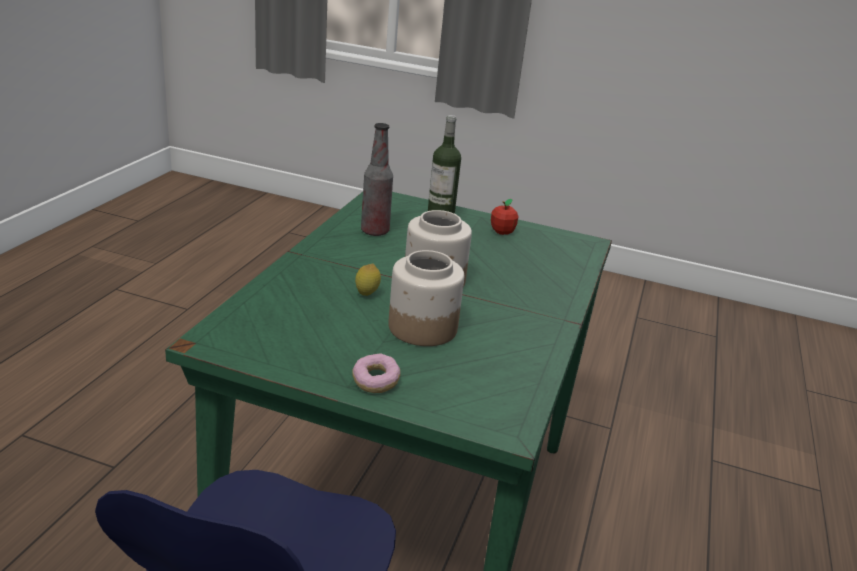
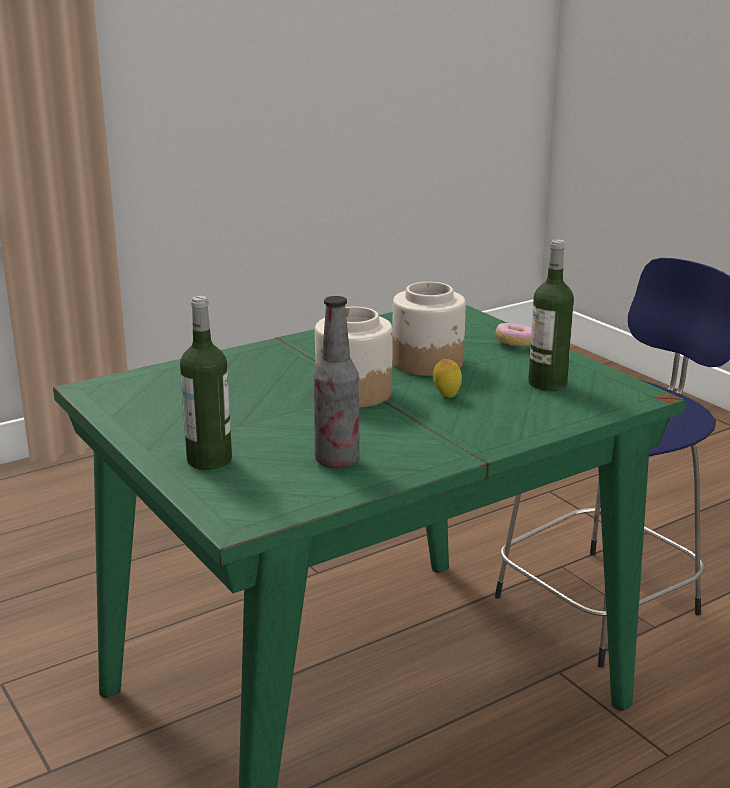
camera: 140 degrees left, 5 degrees down
(300, 332) = (547, 383): none -> bottle
(502, 232) = (167, 422): apple -> none

